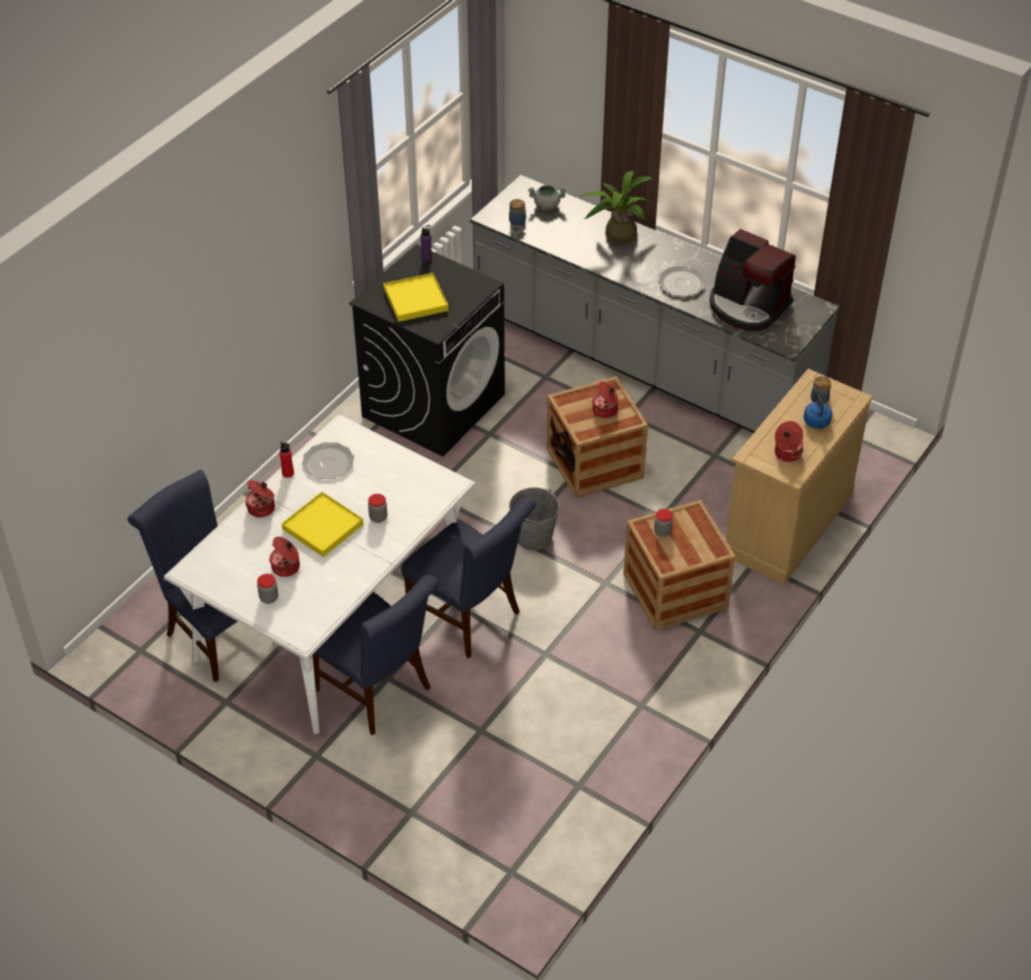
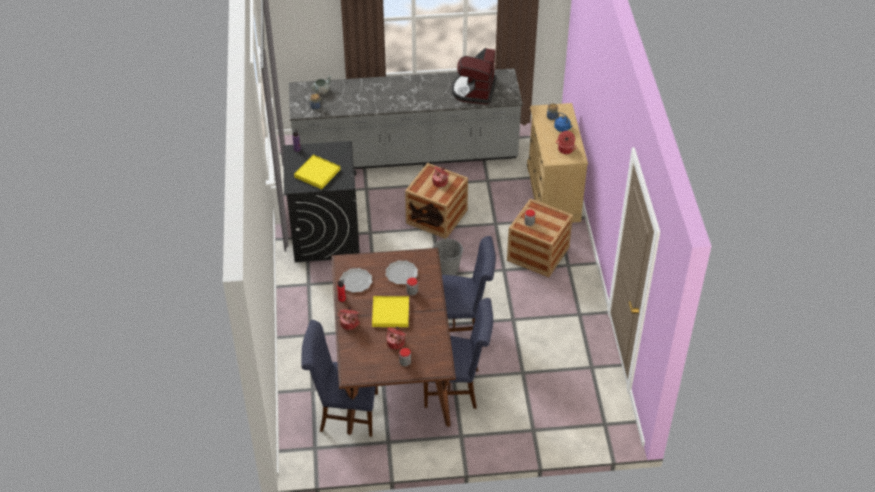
camera: 40 degrees left, 0 degrees up
(333, 615) = (393, 367): white dining table -> brown dining table
(616, 235) = (373, 88): potted plant -> none
(681, 283) = (432, 96): plate -> plate (401, 273)
(748, 306) = (474, 90): coffee machine -> coffee machine turned 105 degrees clockwise

